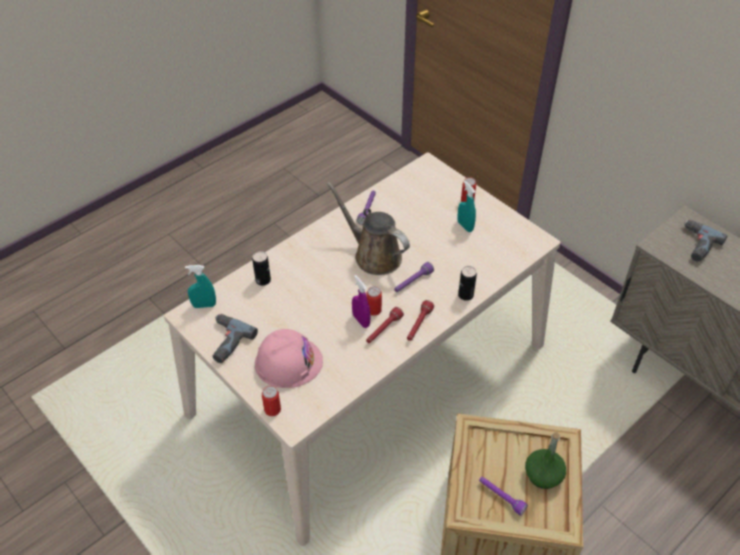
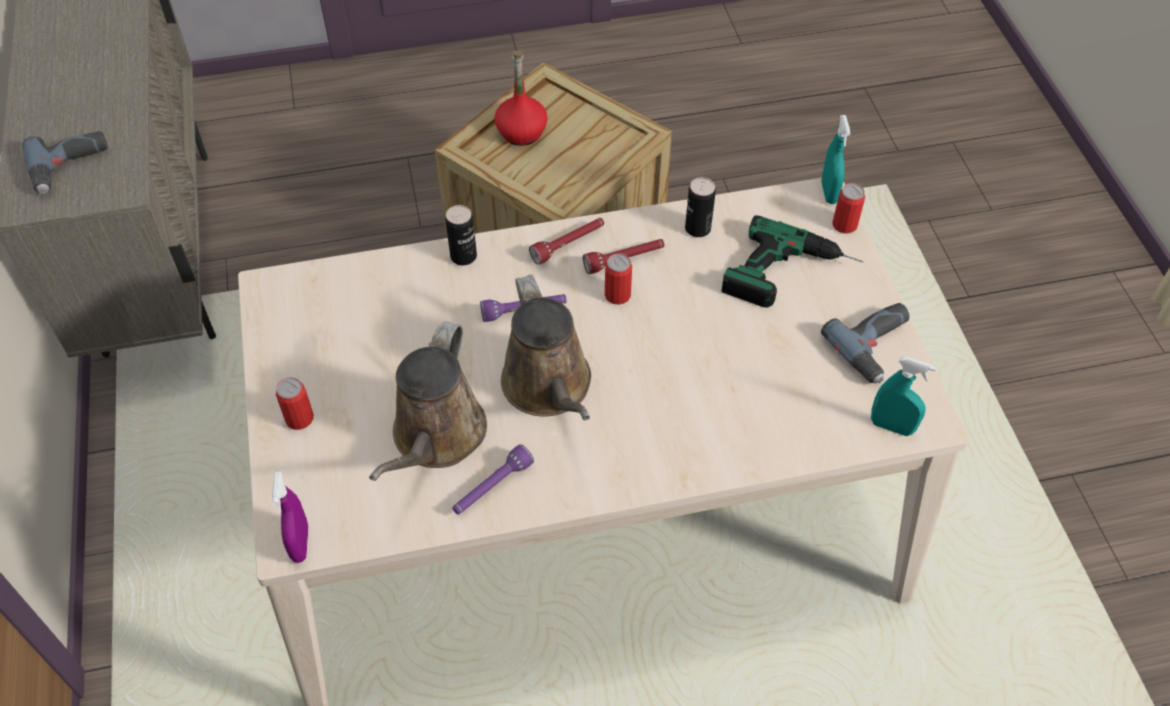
camera: 150 degrees left, 5 degrees up
(263, 280) = (768, 428): can -> can (697, 228)
(288, 362) = (792, 276): pink hard hat -> power drill
(361, 320) = (648, 288): purple spray bottle -> purple spray bottle (300, 544)
(405, 217) = (436, 438): none -> brown watering can
(465, 226) = (354, 369): turquoise spray bottle -> turquoise spray bottle (829, 192)
(501, 497) = (587, 134): purple flashlight -> none
(543, 475) = (521, 132): green bottle -> red bottle

